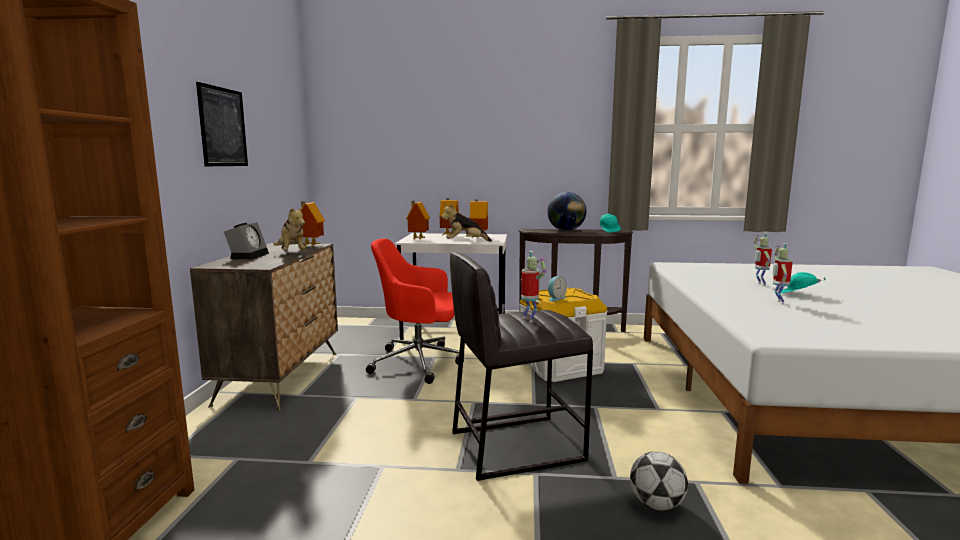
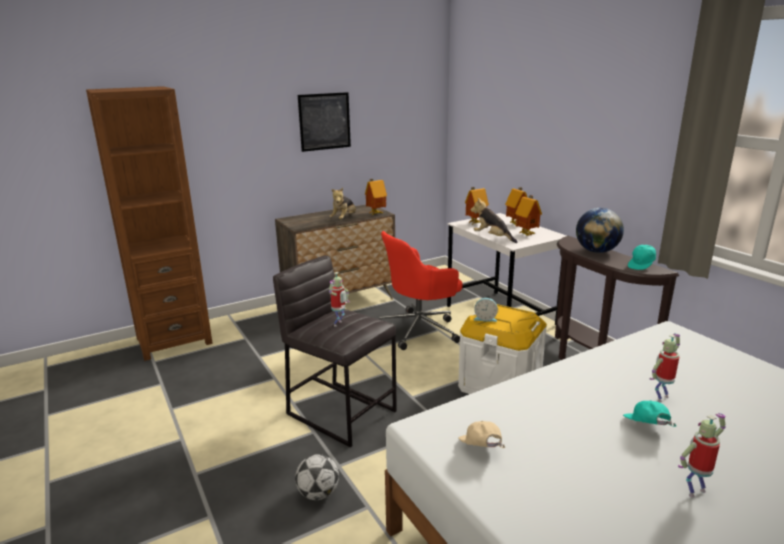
camera: 55 degrees right, 10 degrees up
(248, 255) = (322, 215): alarm clock -> none
(419, 363) = (420, 329): red office chair -> red office chair turned 90 degrees counterclockwise
(778, 302) = (579, 418): toy robot -> toy robot (694, 490)
(815, 330) = (480, 449): none -> beige cap

